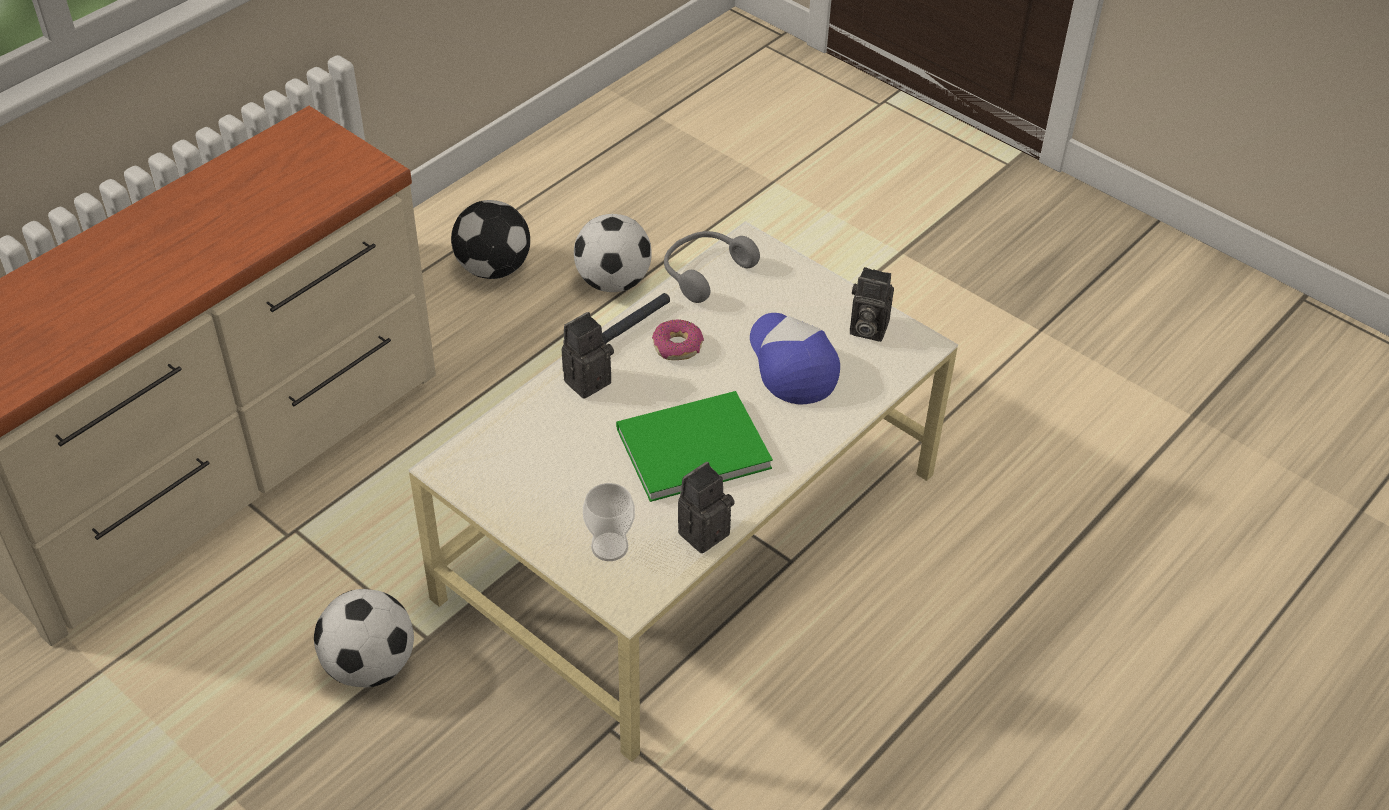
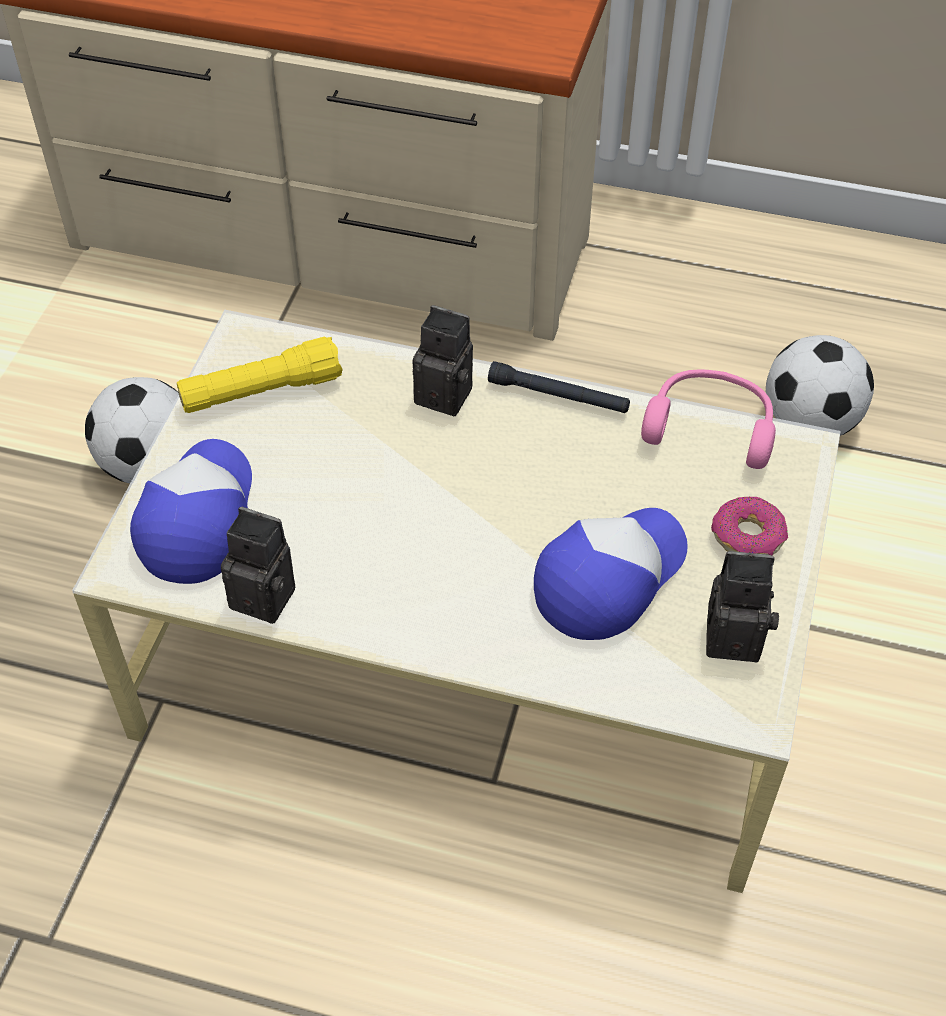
camera: 65 degrees right, 5 degrees up
(494, 268) = (743, 315): football -> none
(512, 474) = (261, 391): none -> yellow flashlight
(609, 547) = (198, 518): cup -> cap
(678, 346) = (559, 453): donut -> donut (748, 537)
(688, 447) = (396, 528): green book -> none
(704, 272) = (710, 427): grey headphones -> pink headphones
(866, 329) = (736, 636): camera -> camera turned 105 degrees clockwise

